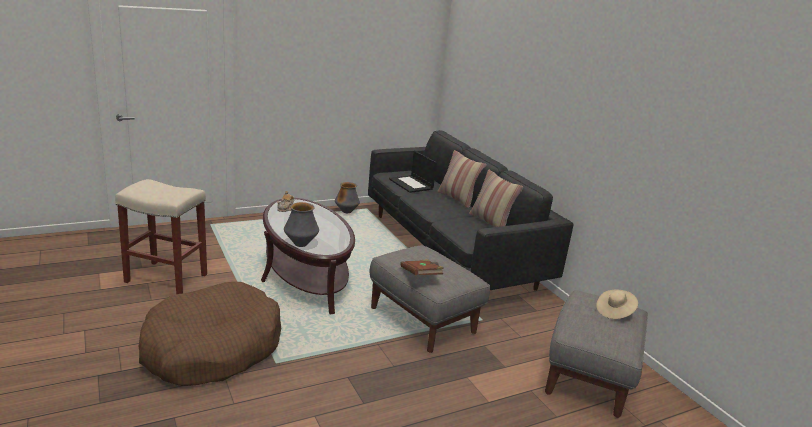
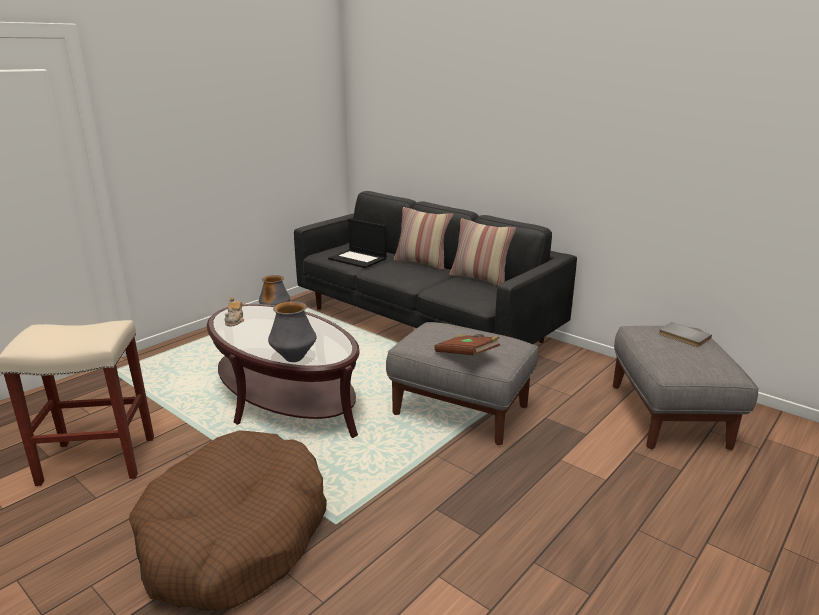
camera: 20 degrees left, 0 degrees up
(614, 312) = (683, 337): beige hat -> grey book

